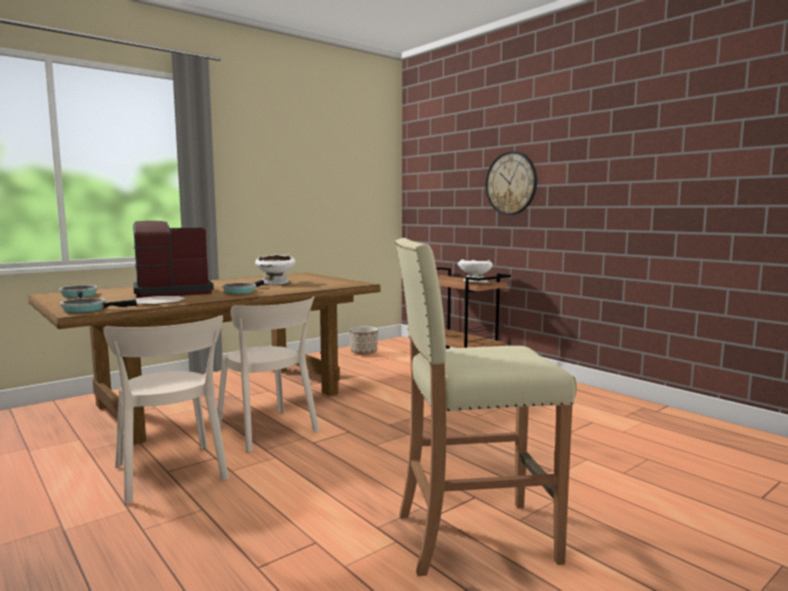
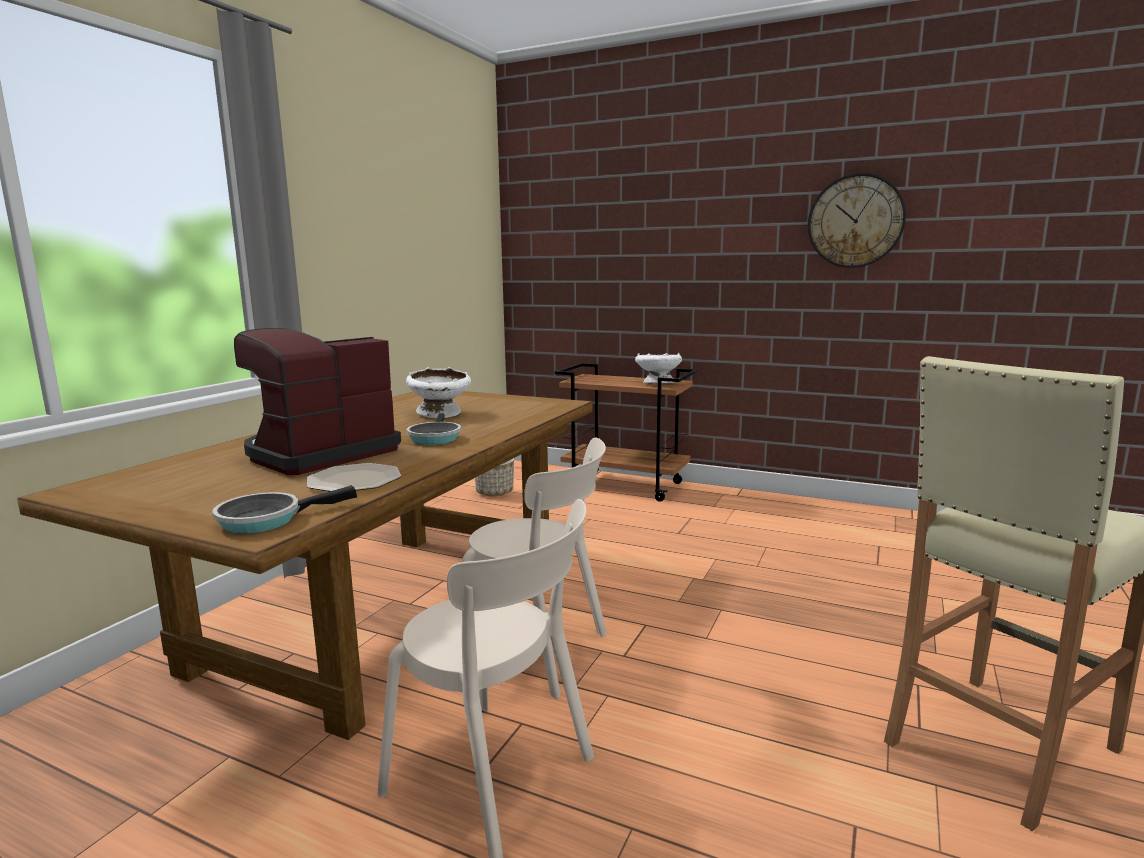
camera: 25 degrees left, 5 degrees up
(80, 295) = (151, 484): frying pan -> none
(511, 183) = (693, 250): wall clock -> wall clock (855, 221)

